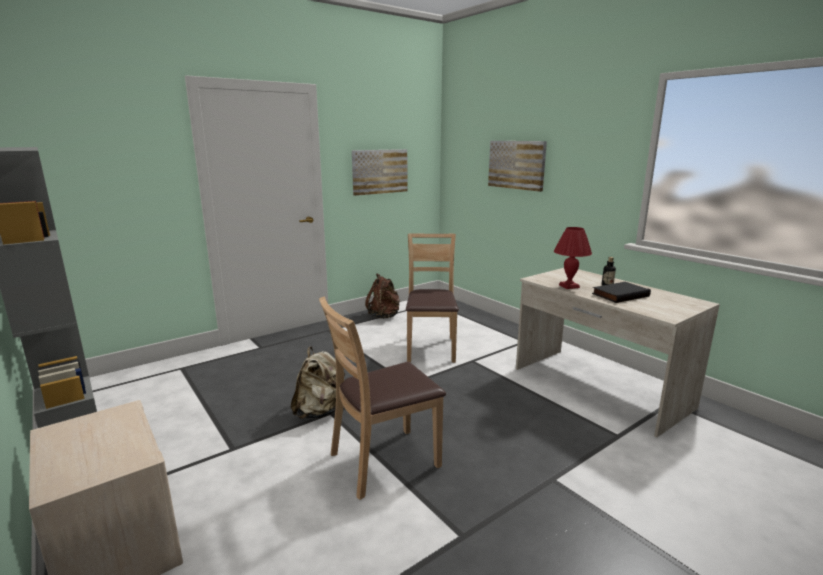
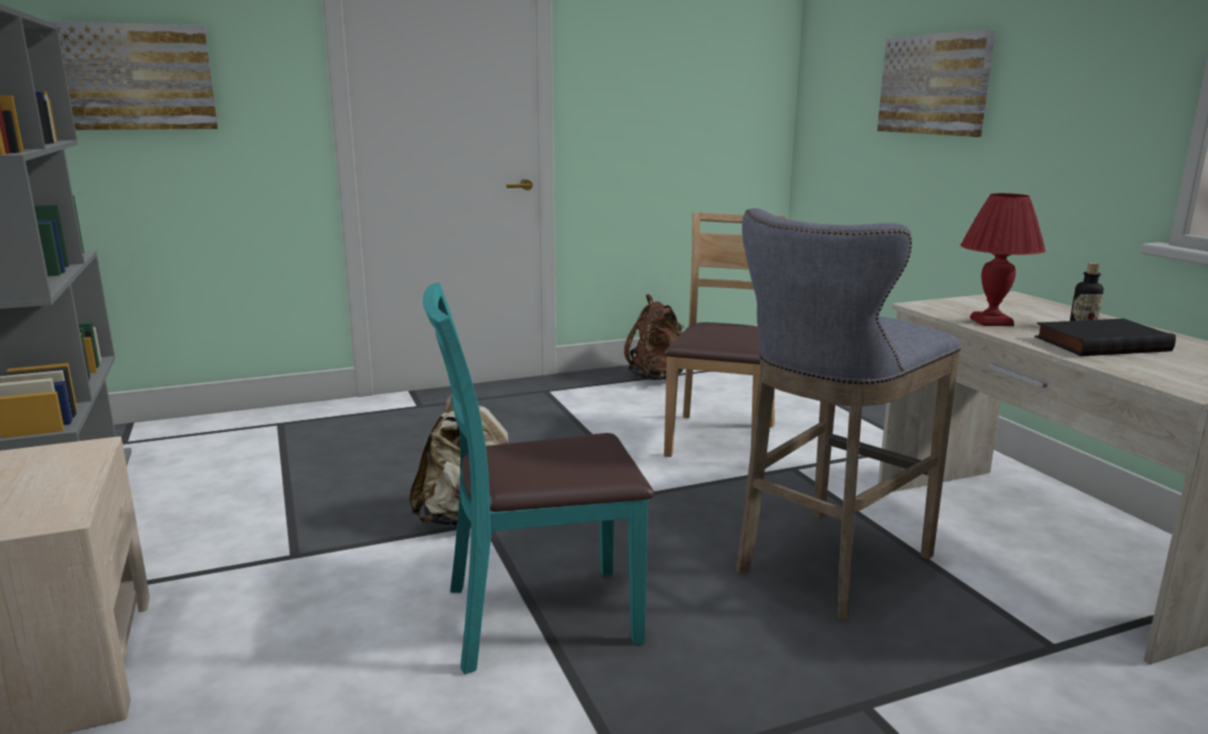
camera: 15 degrees right, 0 degrees up
(379, 171) = (668, 103): picture -> picture (130, 77)
(383, 461) = (539, 616): brown chair -> turquoise chair
(509, 411) = (827, 567): none -> grey stool

